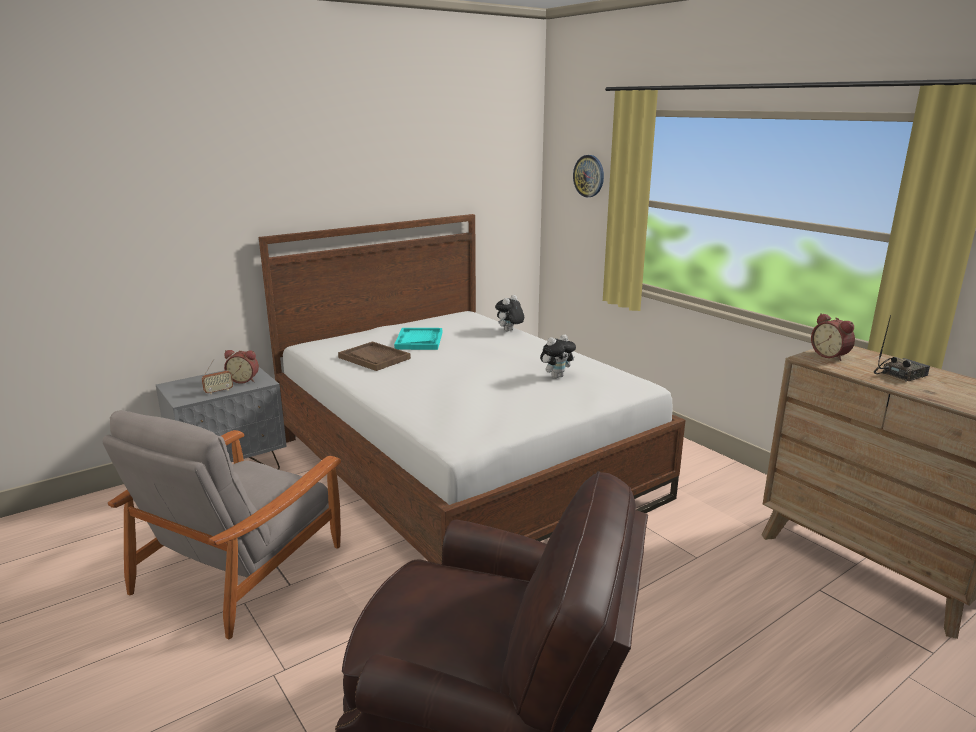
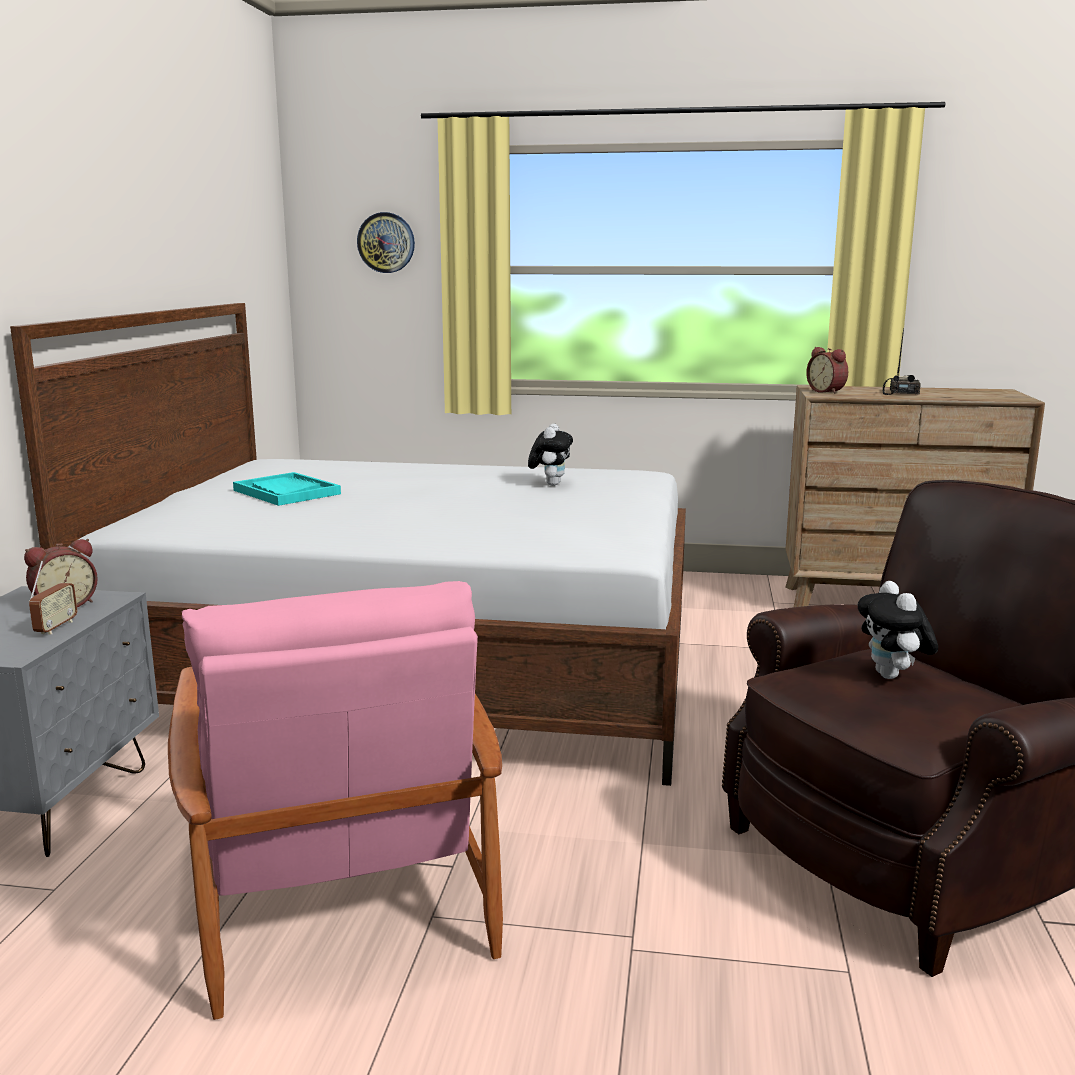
camera: 45 degrees left, 5 degrees down
(241, 568) = (340, 889): grey armchair -> pink armchair
(374, 358) = (277, 518): brown tray -> none
(509, 331) = (378, 464): plush toy -> plush toy (892, 676)
(831, 355) = (827, 391): alarm clock -> alarm clock turned 45 degrees clockwise

